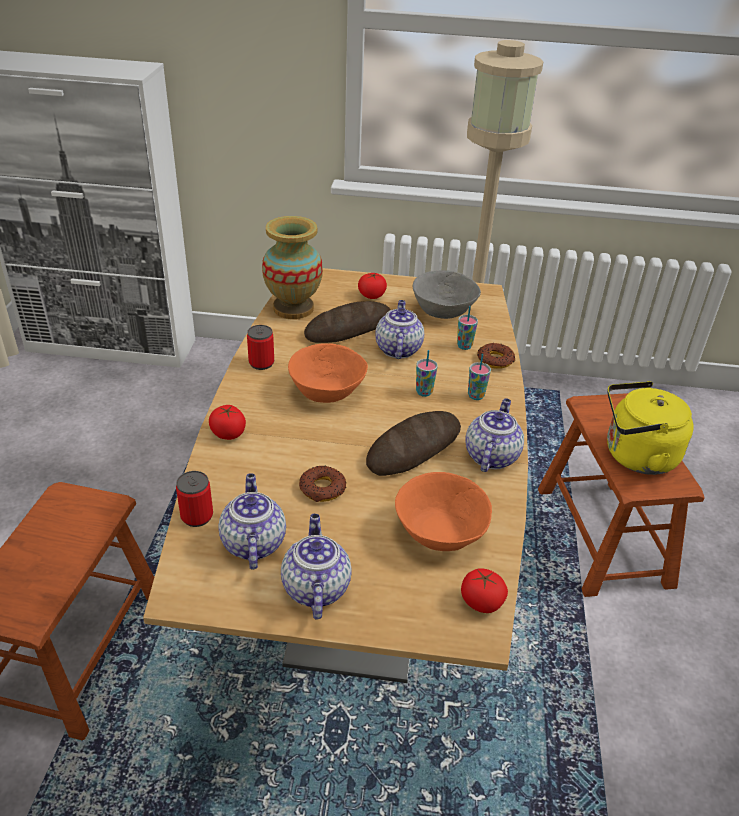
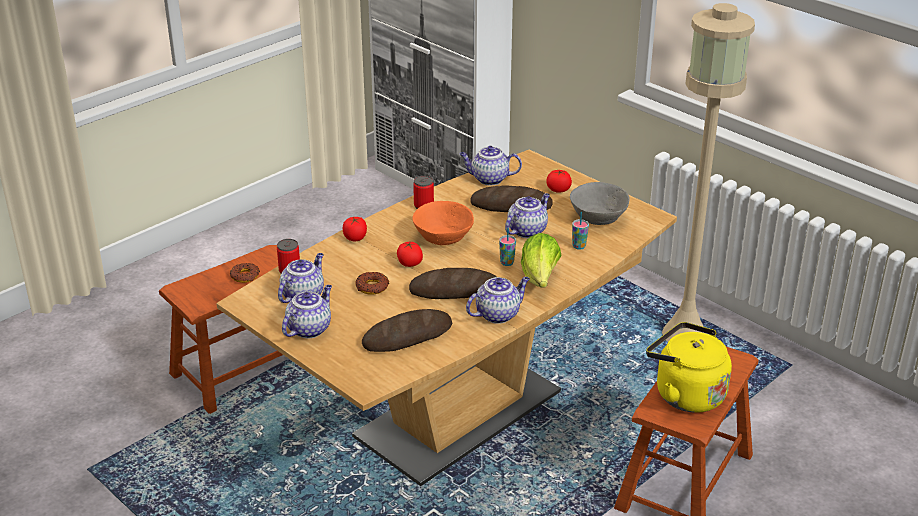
camera: 40 degrees right, 5 degrees down
(293, 308) = (489, 179): vase -> teapot
(438, 533) = (407, 336): orange bowl -> bread
(476, 396) = (540, 278): cup -> lettuce
(481, 602) = (386, 375): tomato -> tomato (409, 263)
(495, 360) = (589, 263): donut -> donut (245, 276)

